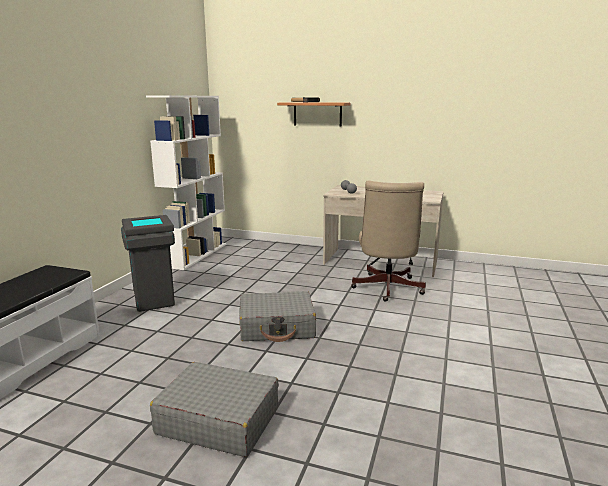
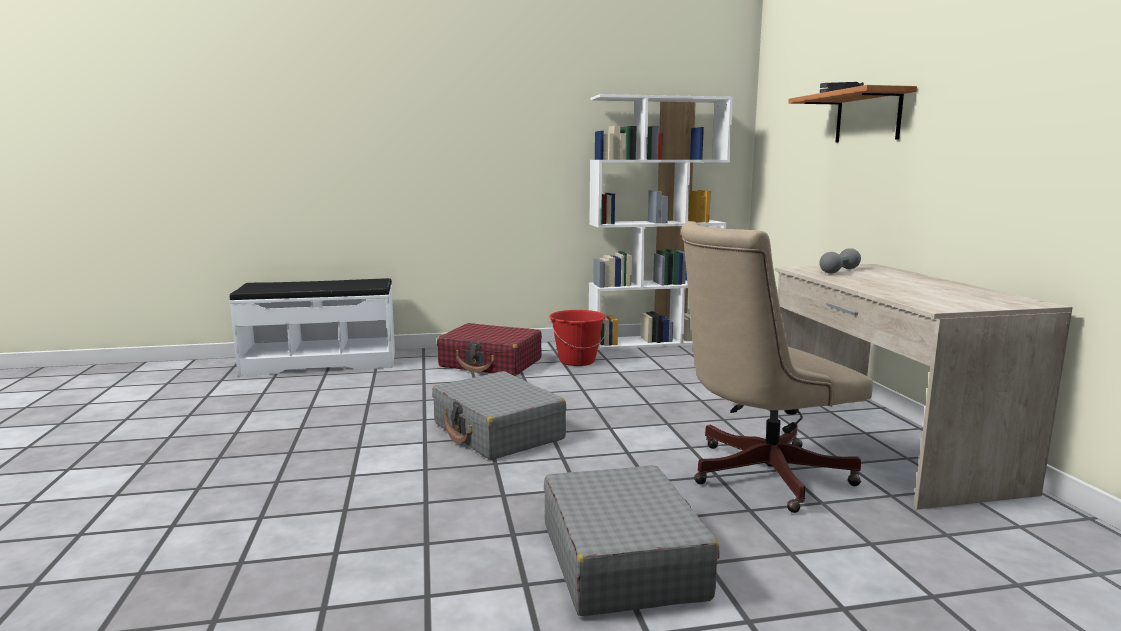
camera: 60 degrees right, 5 degrees down
(154, 302) = (491, 363): grey trash can -> red suitcase
(195, 280) = (577, 361): none -> red bucket
(218, 420) = (250, 458): grey suitcase -> grey suitcase (622, 559)

